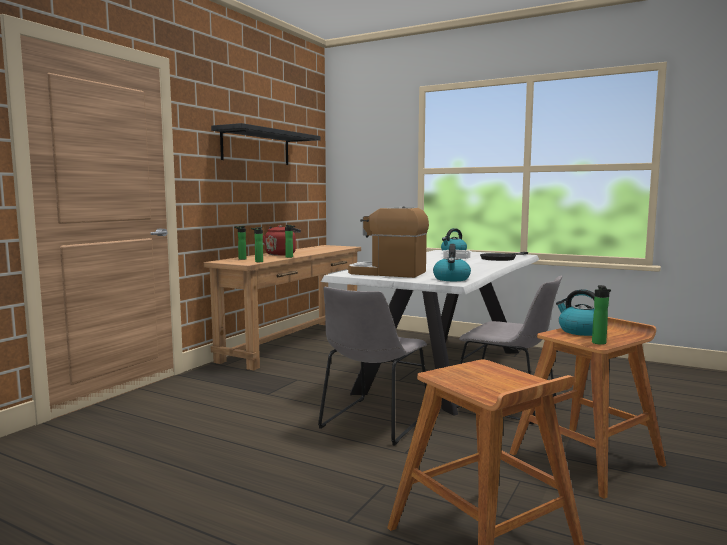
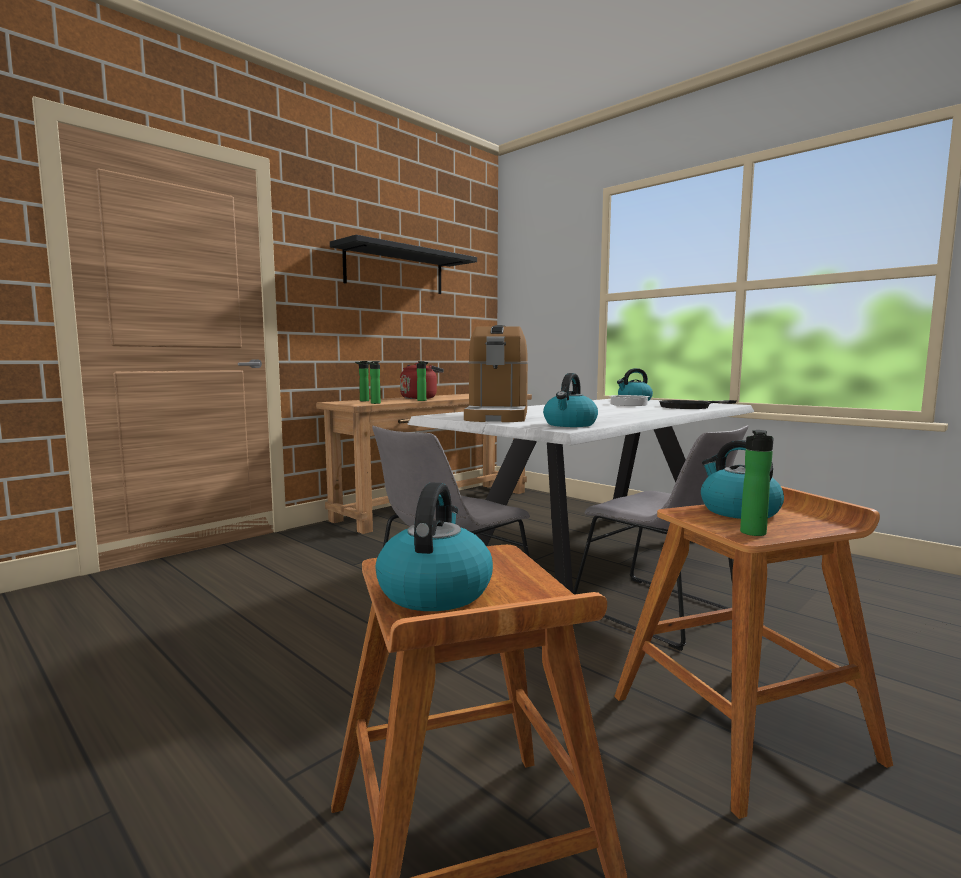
camera: 15 degrees right, 0 degrees up
(388, 273) = (497, 416): coffee machine -> coffee machine turned 120 degrees counterclockwise
(479, 384) = (434, 591): none -> kettle

